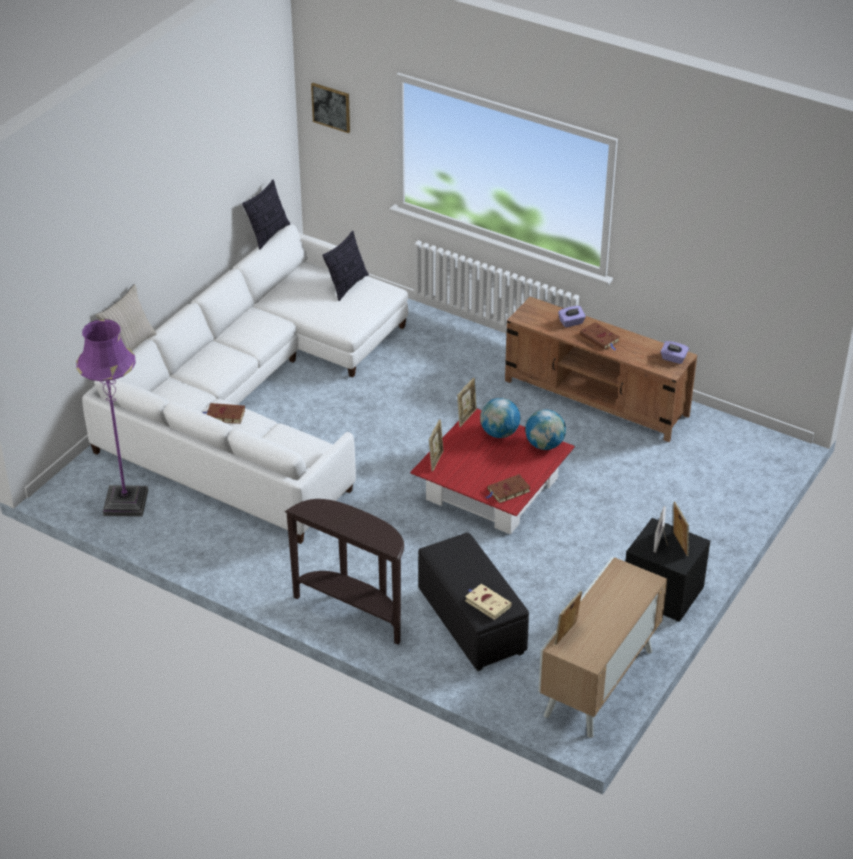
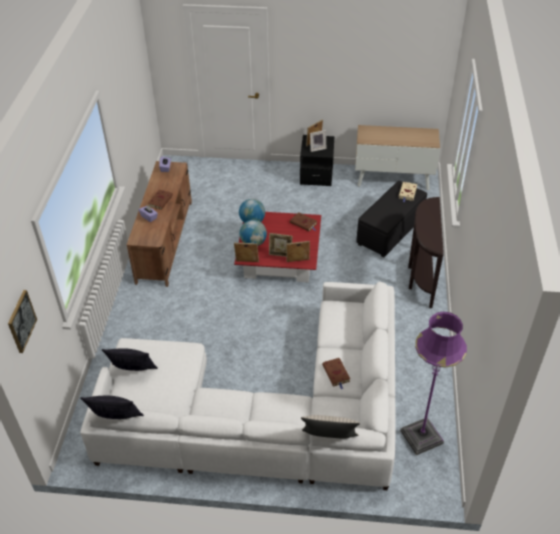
camera: 115 degrees left, 5 degrees up
(566, 634) = (423, 143): picture frame -> picture frame (280, 255)

